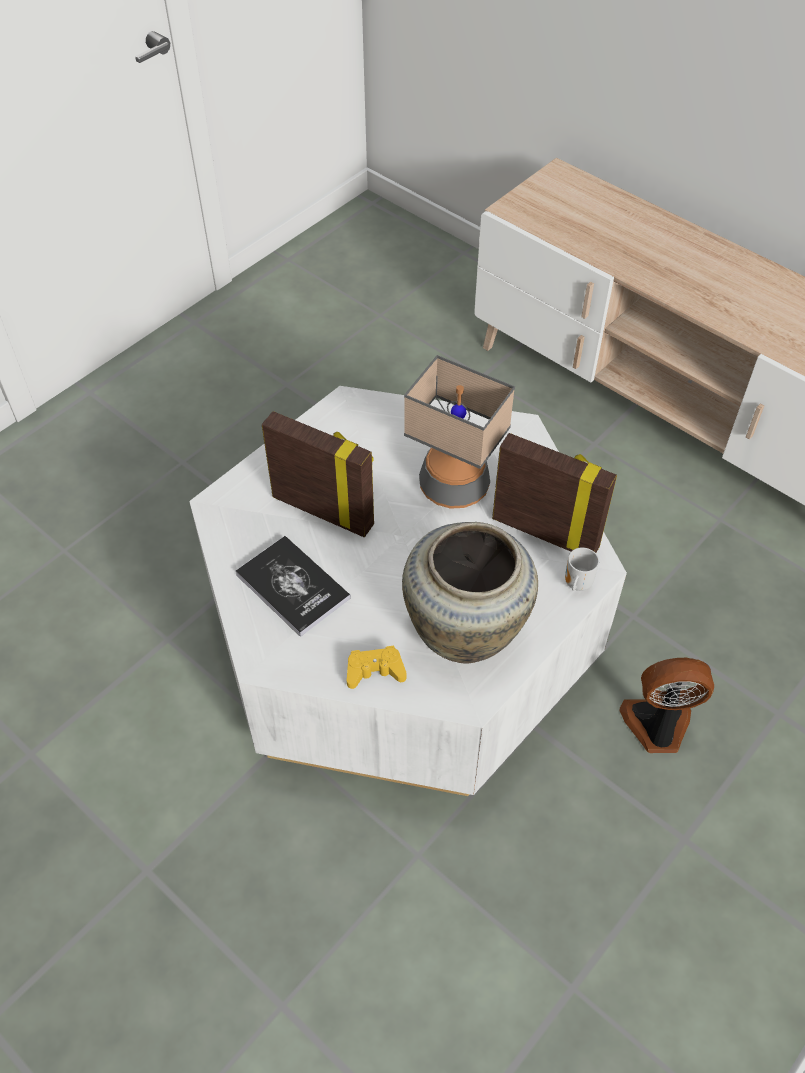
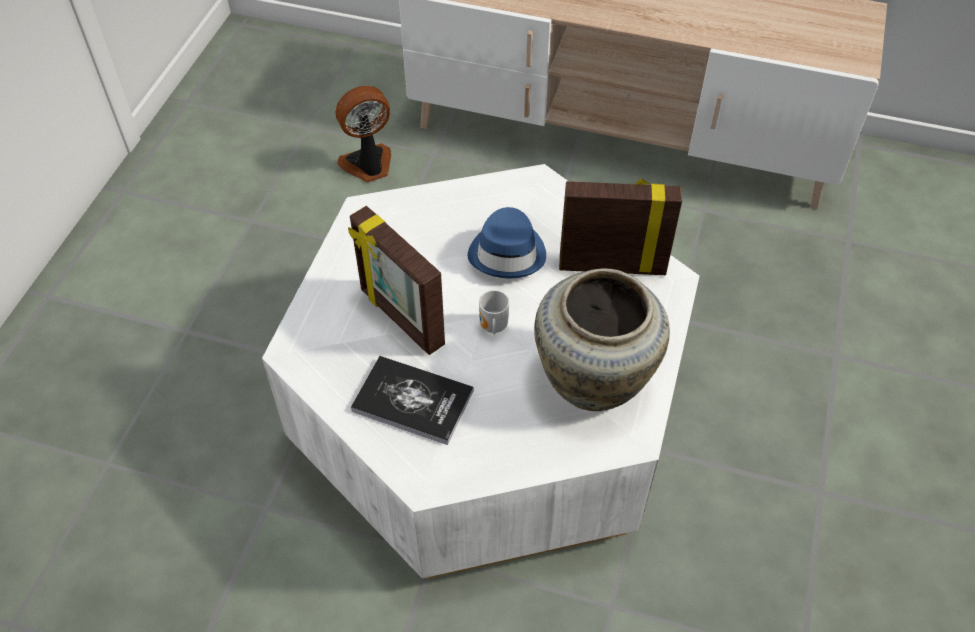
camera: 25 degrees left, 0 degrees up
(324, 510) = (400, 318): picture frame -> picture frame turned 135 degrees counterclockwise
(375, 671) = (535, 448): yellow game controller -> none
(454, 486) = (508, 253): table lamp -> blue hat
(576, 584) = (664, 301): mug -> mug (492, 327)
(657, 726) = (748, 406): fan -> fan (369, 165)

